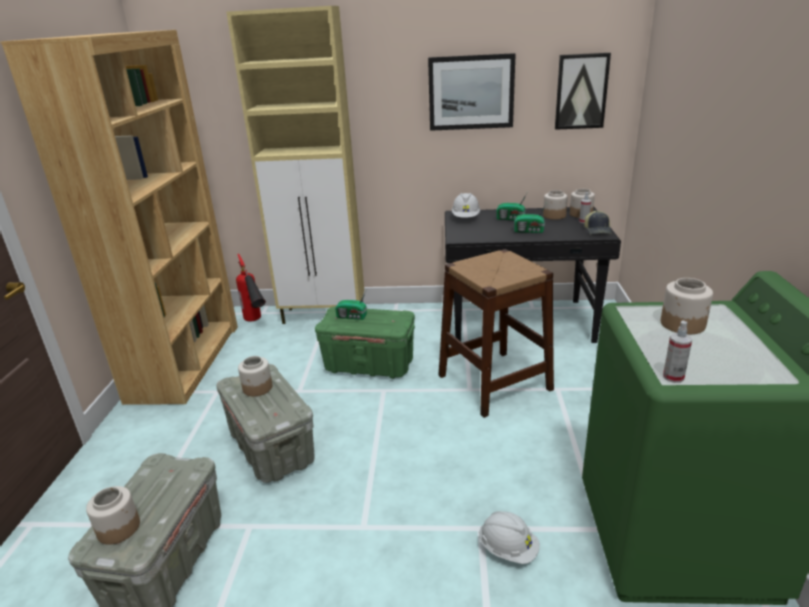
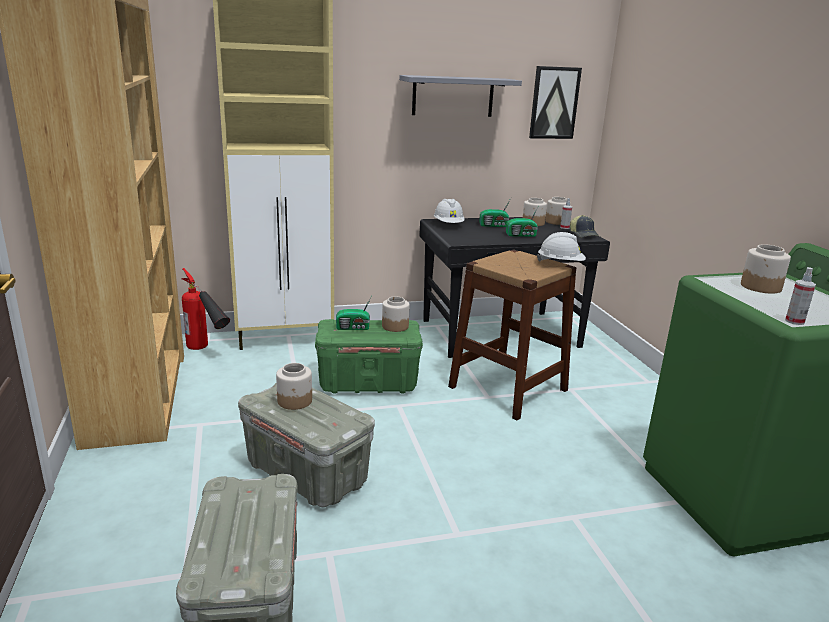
camera: 20 degrees left, 5 degrees down
(119, 528) = (227, 556): jar -> jar (395, 326)
(471, 92) = (453, 96): picture -> grey shelf
(508, 549) = (610, 530): white hard hat -> white hard hat (560, 264)

